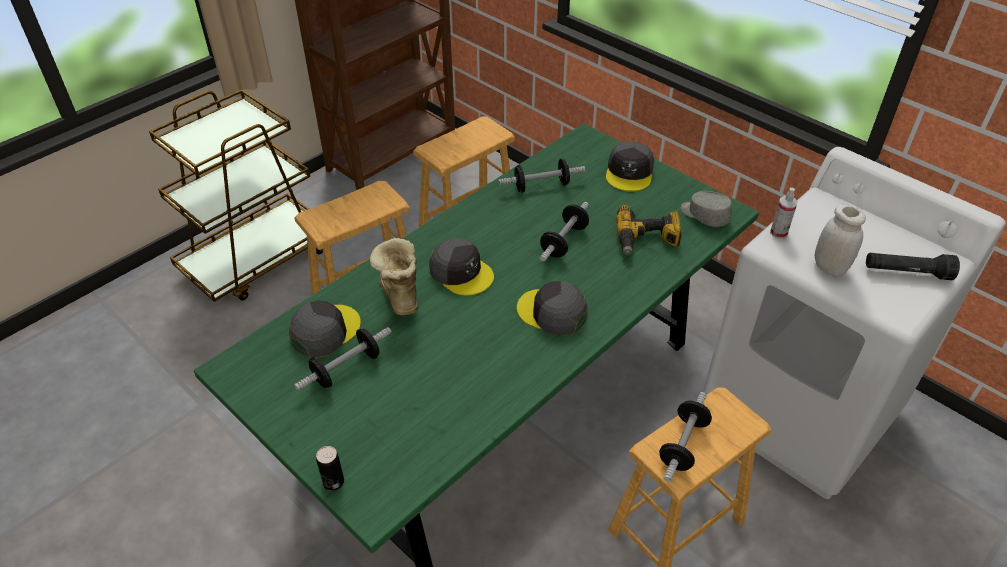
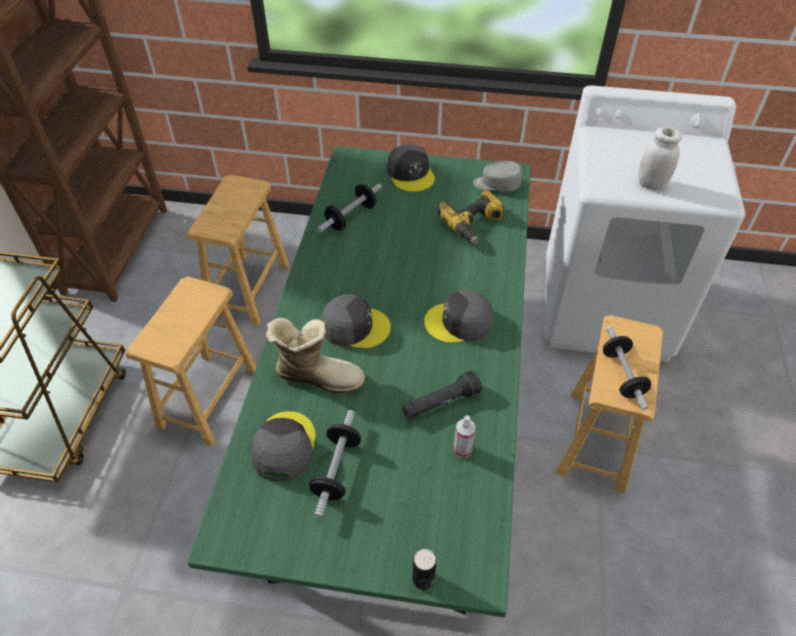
camera: 35 degrees left, 5 degrees up
(398, 293) = (318, 374): boot -> boot turned 150 degrees clockwise
(564, 241) = (413, 256): dumbbell -> none
(778, 233) = (595, 173): spray bottle -> spray bottle (462, 450)
(906, 273) = (698, 165): black flashlight -> black flashlight (440, 403)

